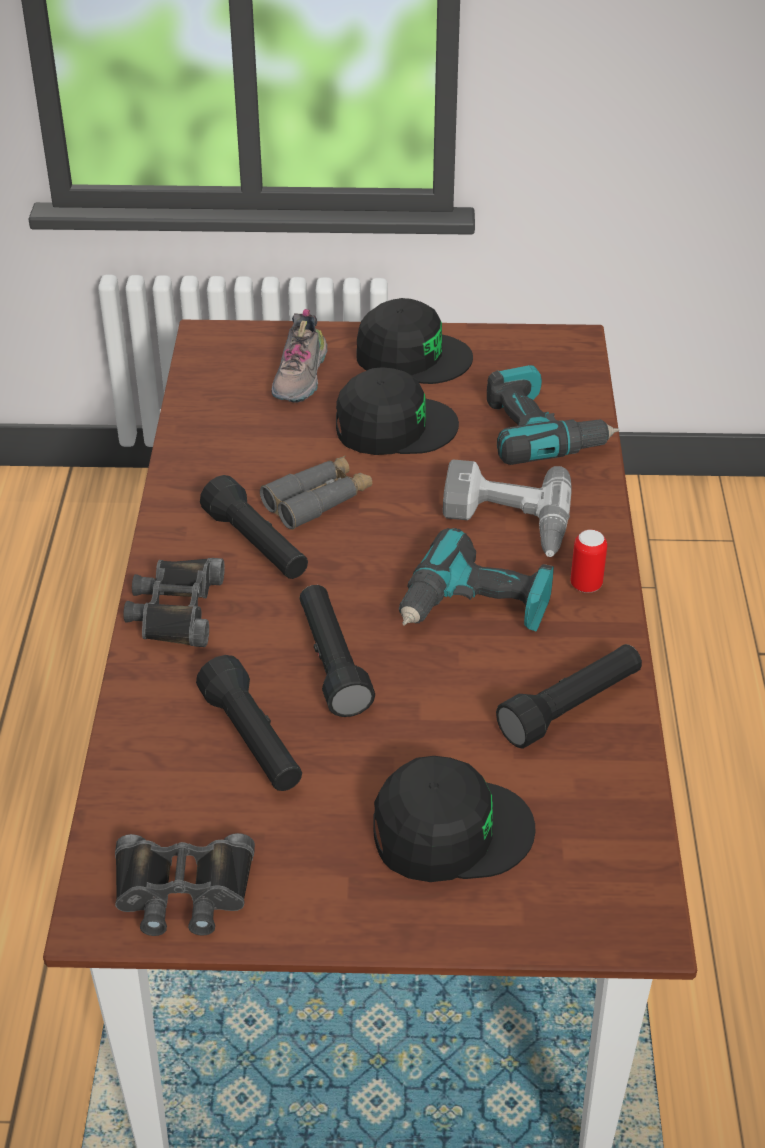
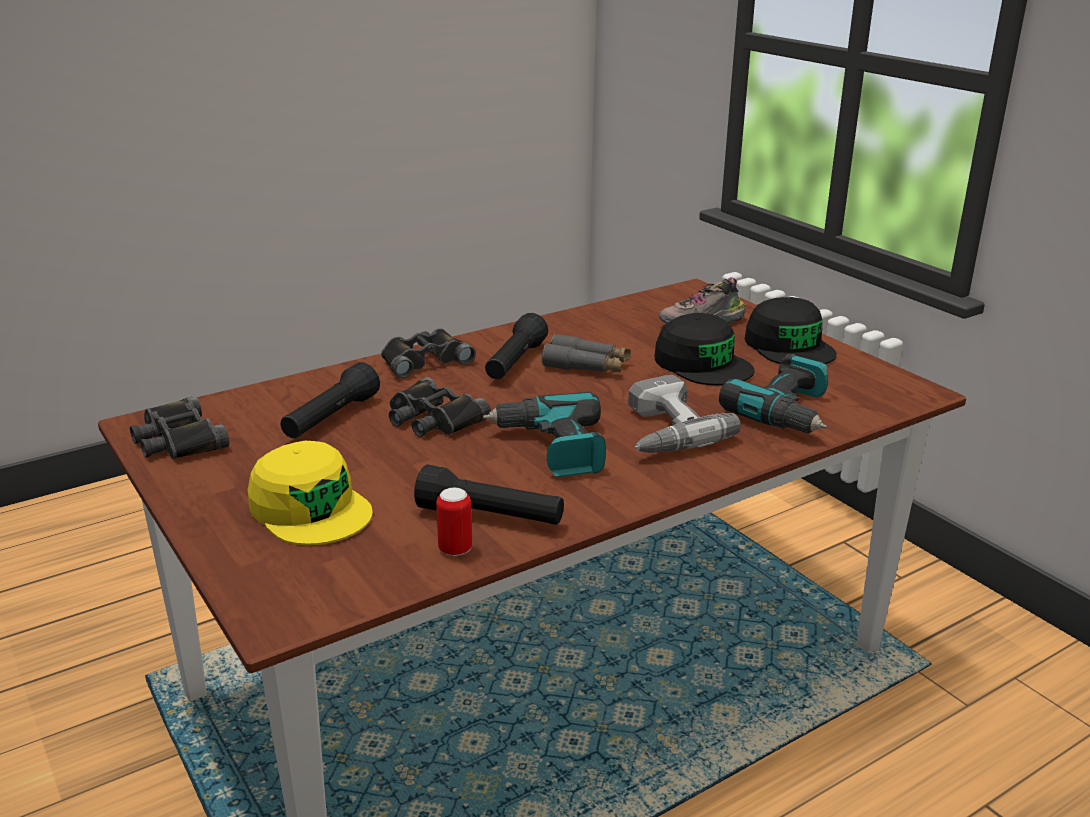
camera: 55 degrees right, 15 degrees down
(332, 662) = (433, 419): black flashlight -> black binoculars
(450, 830) = (310, 509): black cap -> yellow cap
(586, 585) = (638, 481): can -> can (455, 549)

